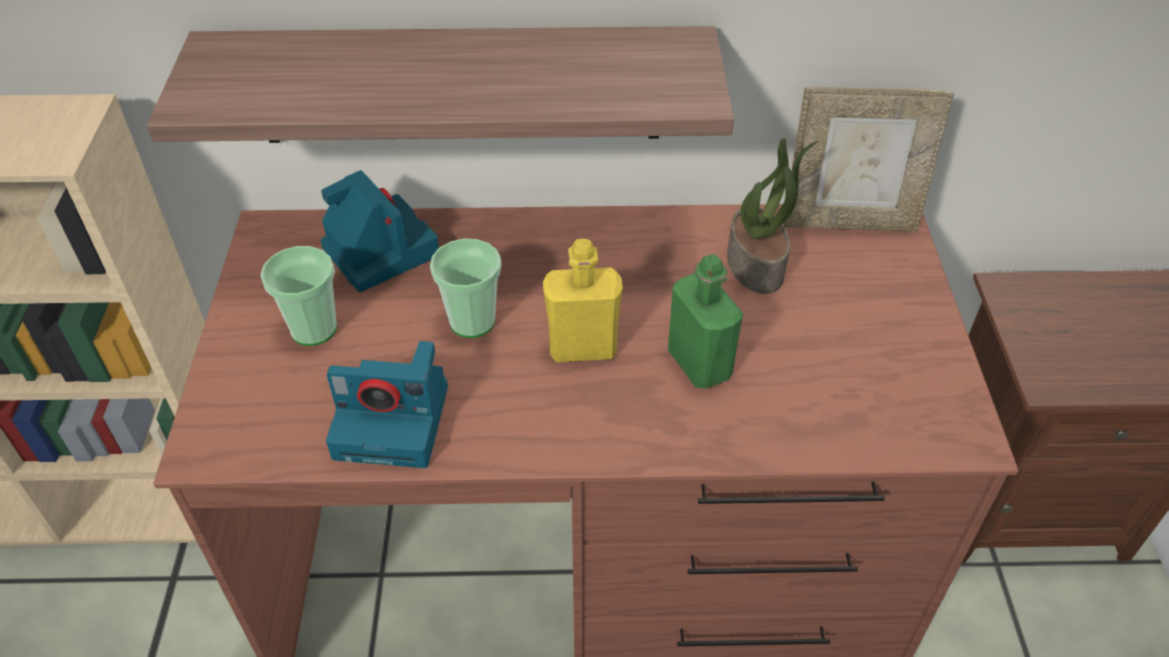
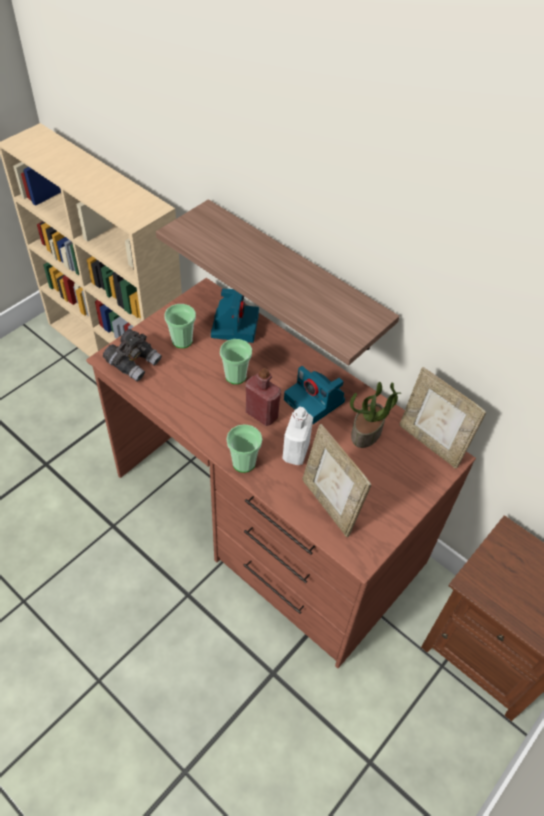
camera: 40 degrees right, 5 degrees up
(262, 423) = (134, 362): none -> grey binoculars
(395, 420) = (172, 392): camera -> camera (315, 401)
(582, 348) = (262, 414): yellow bottle -> red bottle
(645, 439) = (244, 463): none -> cup
(699, 364) = (296, 452): green bottle -> white bottle
(838, 401) = (329, 505): none -> picture frame

